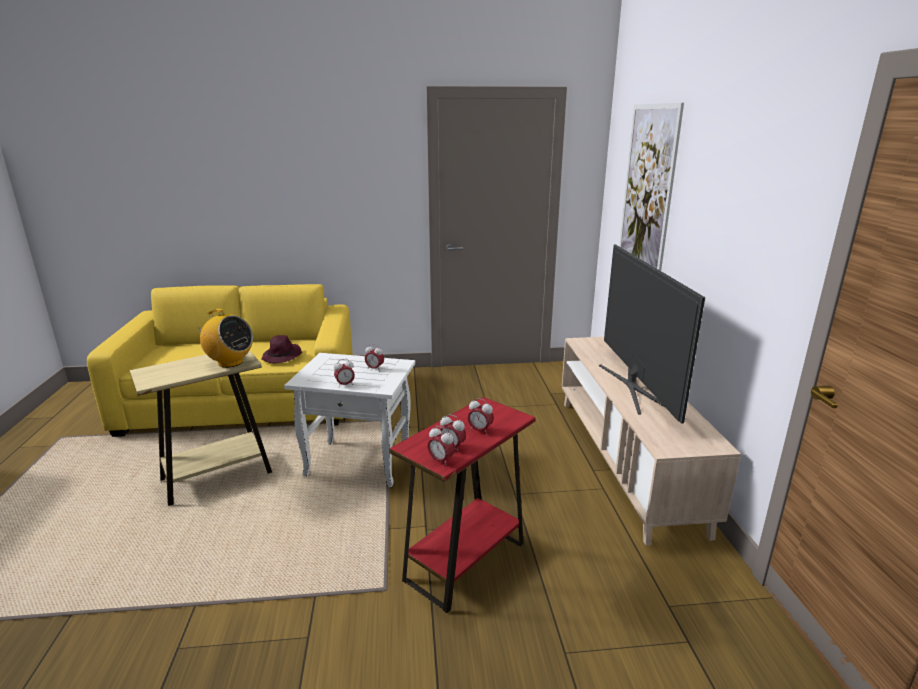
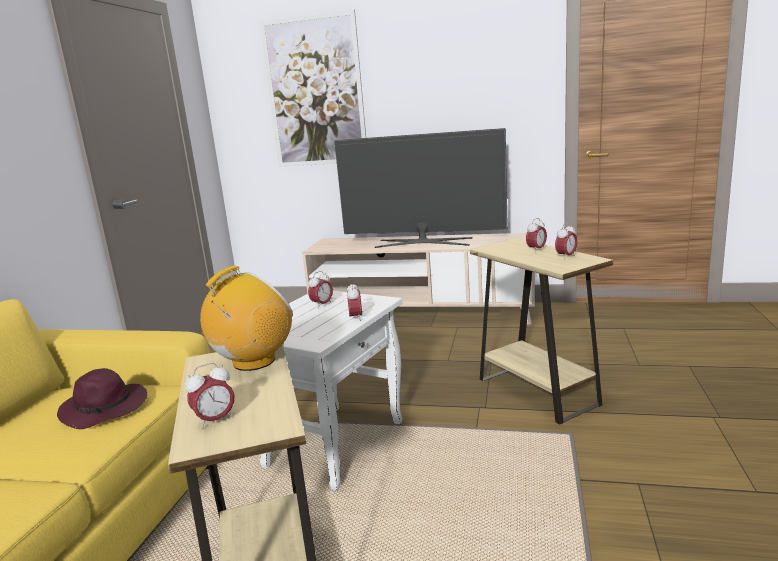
camera: 70 degrees left, 5 degrees down
(441, 461) = (588, 259): alarm clock -> alarm clock (215, 420)
(465, 561) = (537, 391): red side table -> beige side table

